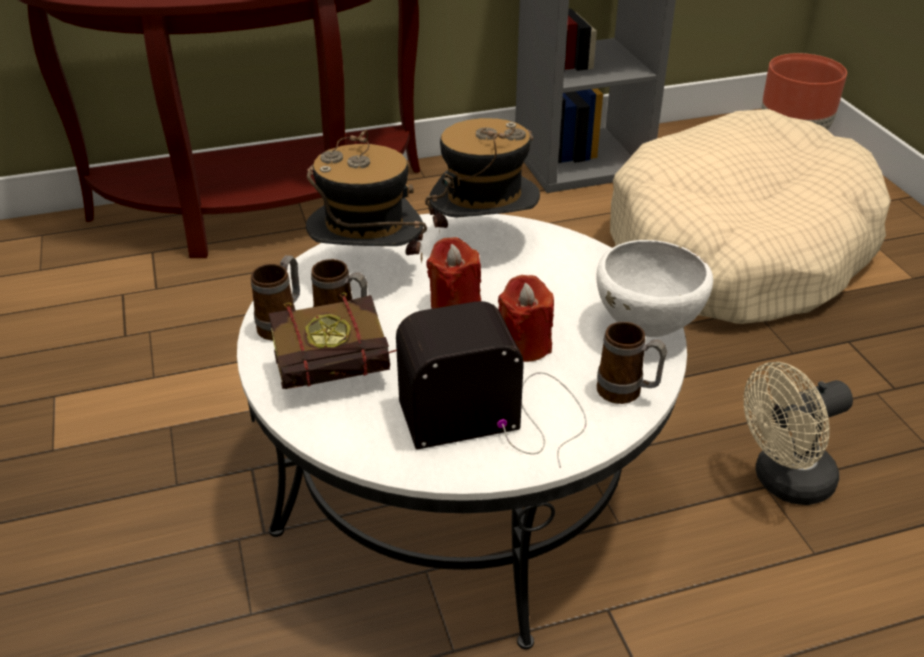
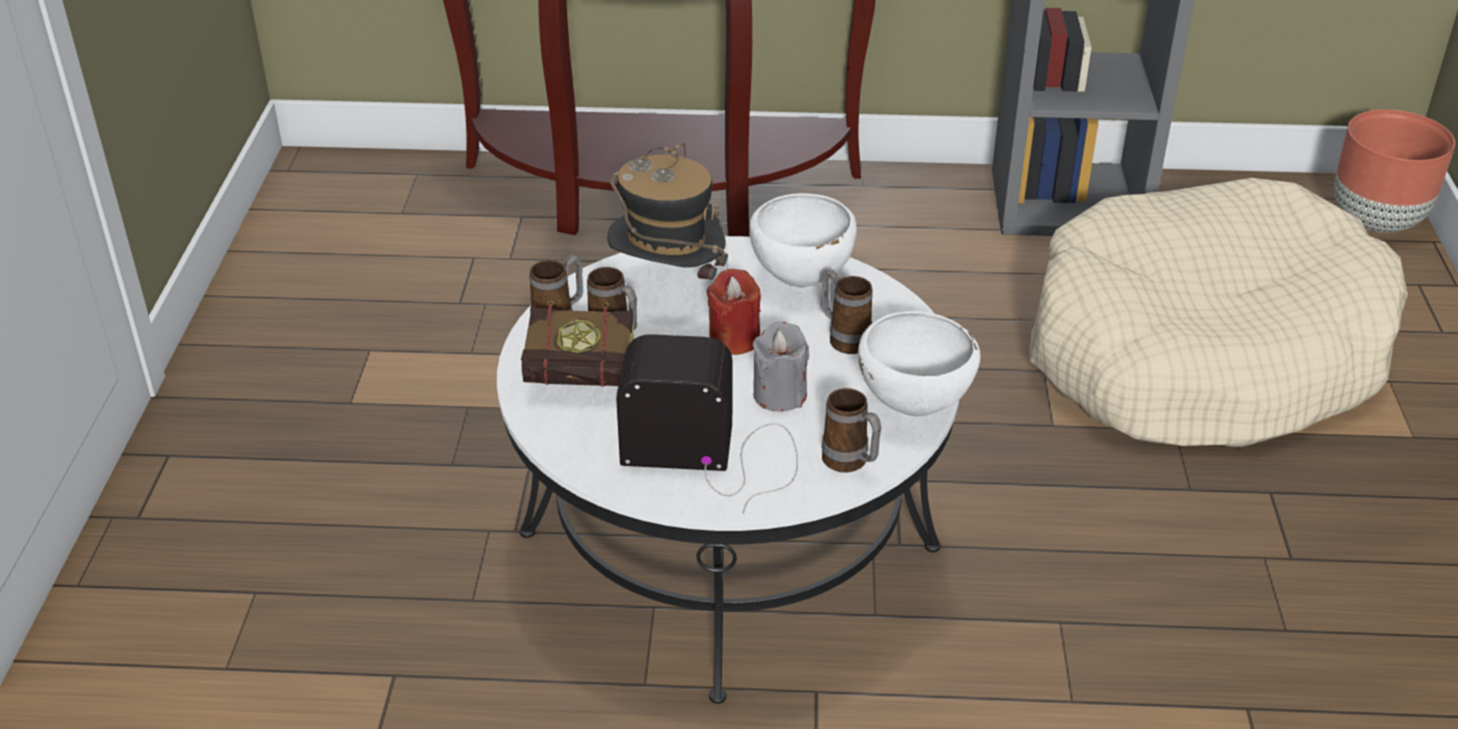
camera: 20 degrees right, 0 degrees up
(483, 242) = (802, 281): hat -> white bowl
(525, 345) = (779, 395): red candle -> grey candle
(549, 283) = (843, 338): none -> mug
(783, 482) = (1084, 623): beige fan -> none

